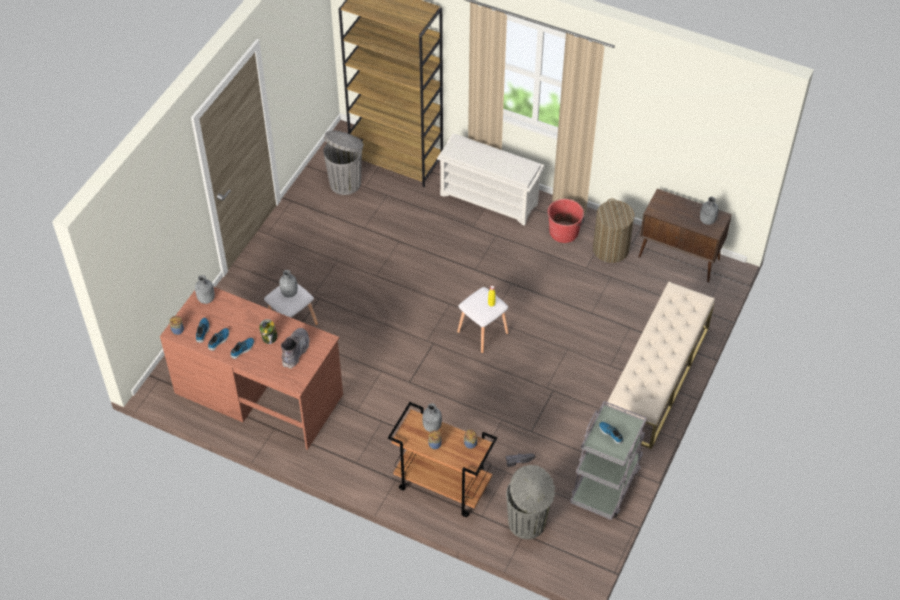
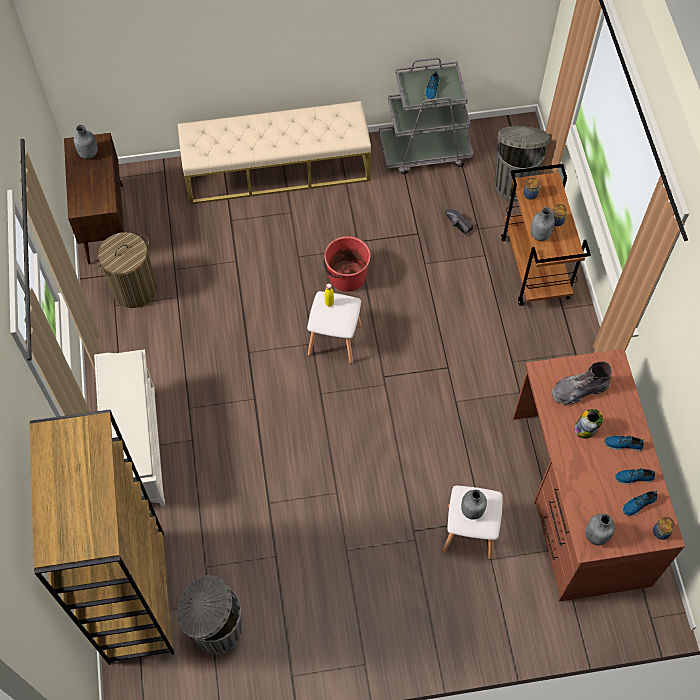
camera: 125 degrees left, 10 degrees up
(564, 232) = (138, 344): red bucket -> red bucket (346, 276)

